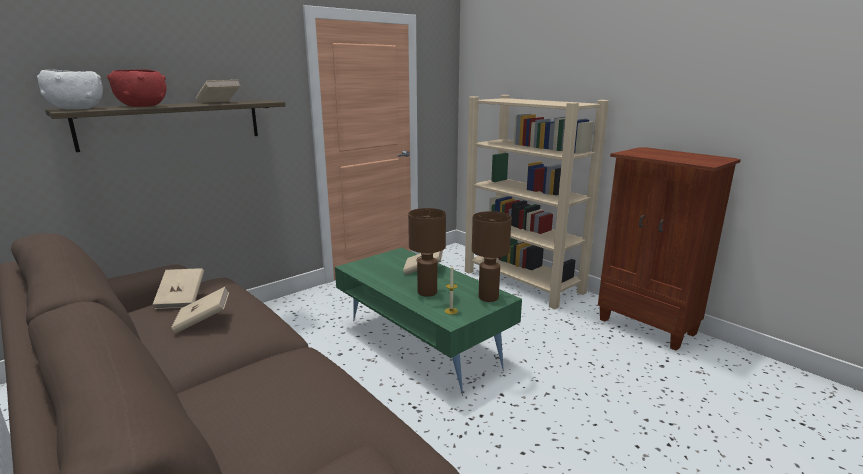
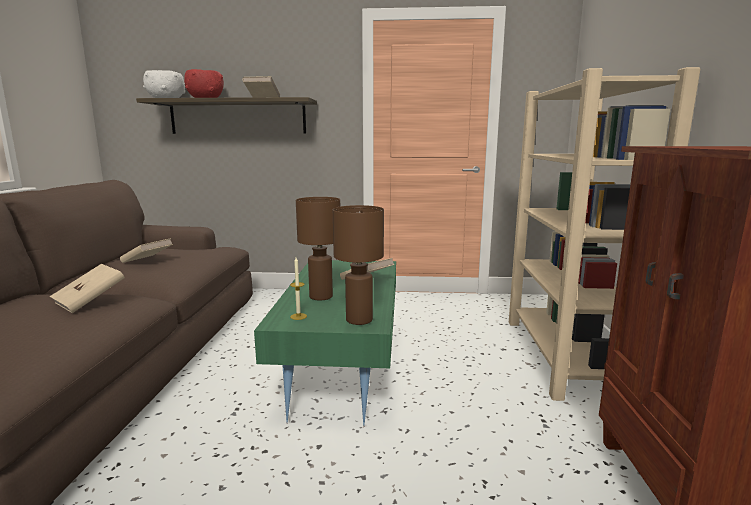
camera: 45 degrees right, 5 degrees down
(181, 299) = (174, 248): beige book -> beige book (90, 301)

